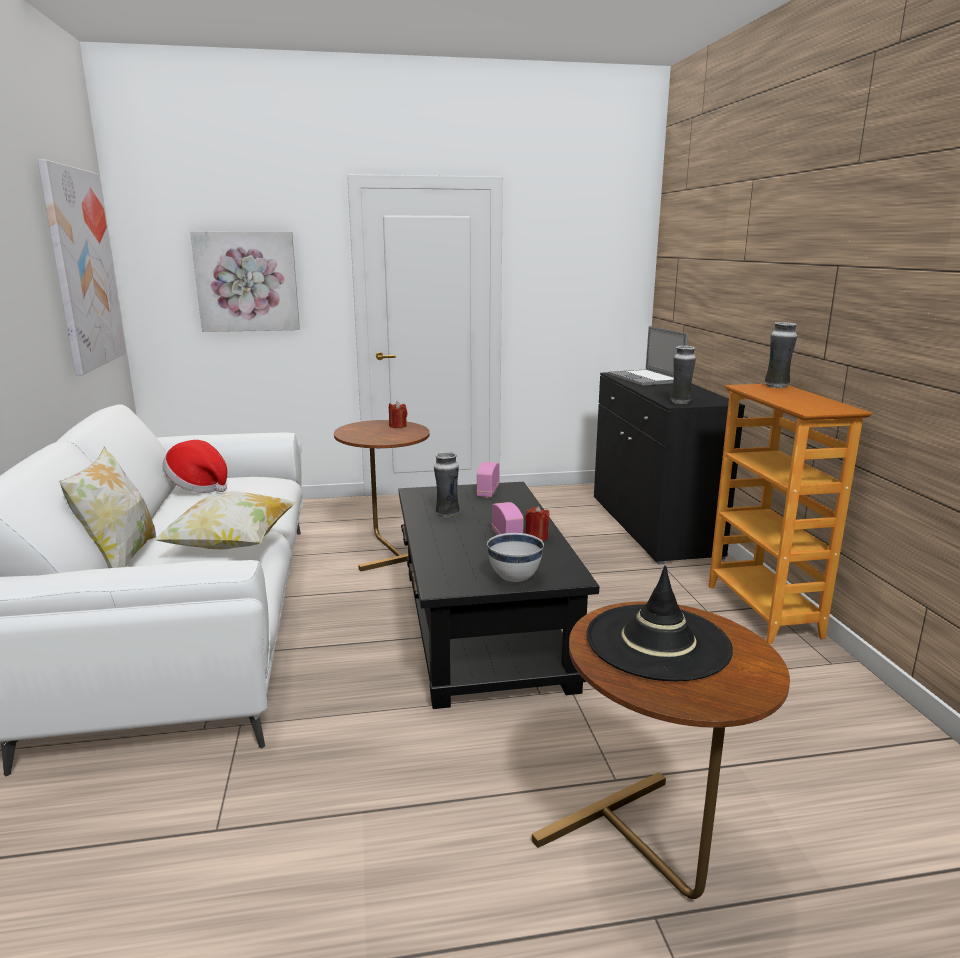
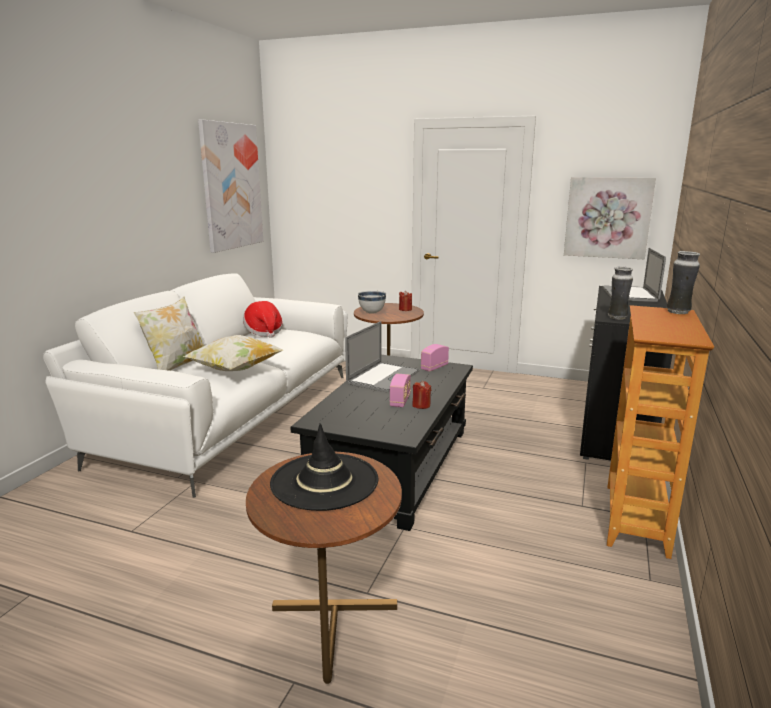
camera: 30 degrees right, 0 degrees up
(247, 281) = (343, 197): picture -> picture (607, 217)
(447, 514) = (383, 377): vase -> laptop
(514, 579) = (364, 428): white bowl -> white bowl (372, 313)

